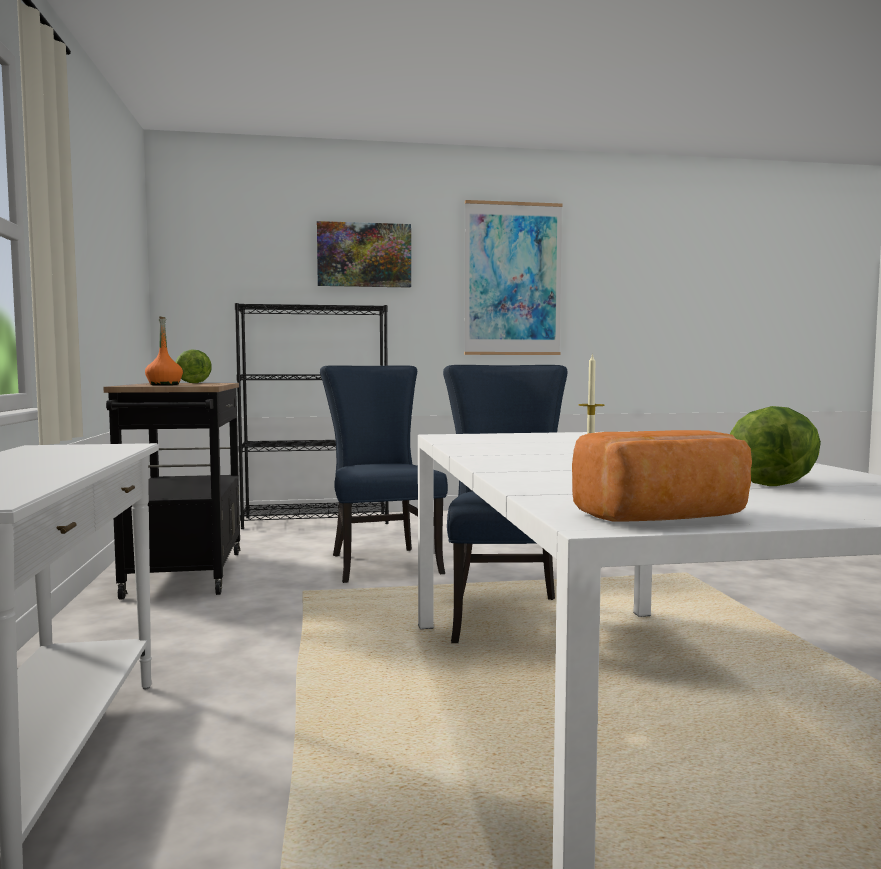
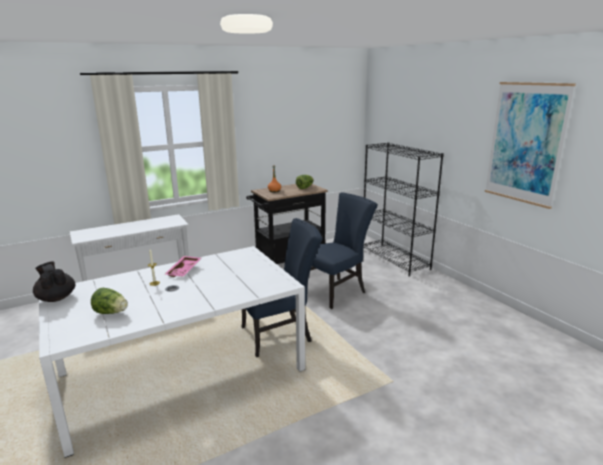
camera: 70 degrees right, 15 degrees up
(364, 255) = (442, 118): picture -> none
(523, 454) = (184, 271): none -> pink tray
(665, 517) = (56, 298): bread -> black teapot

